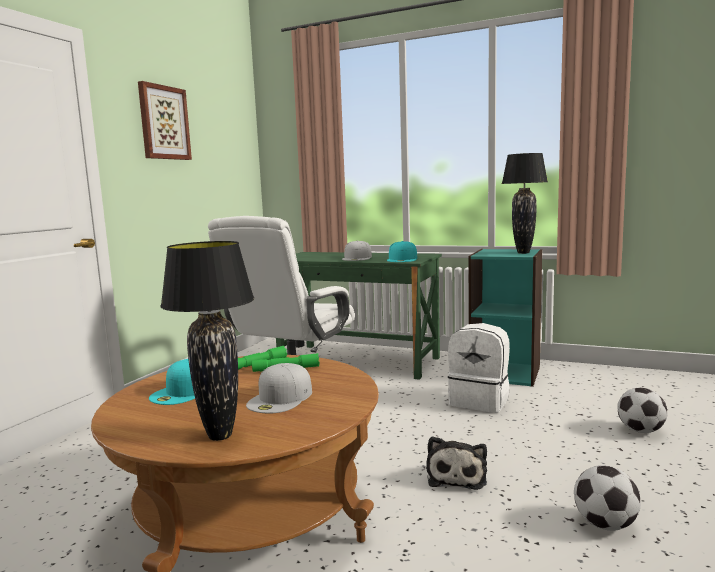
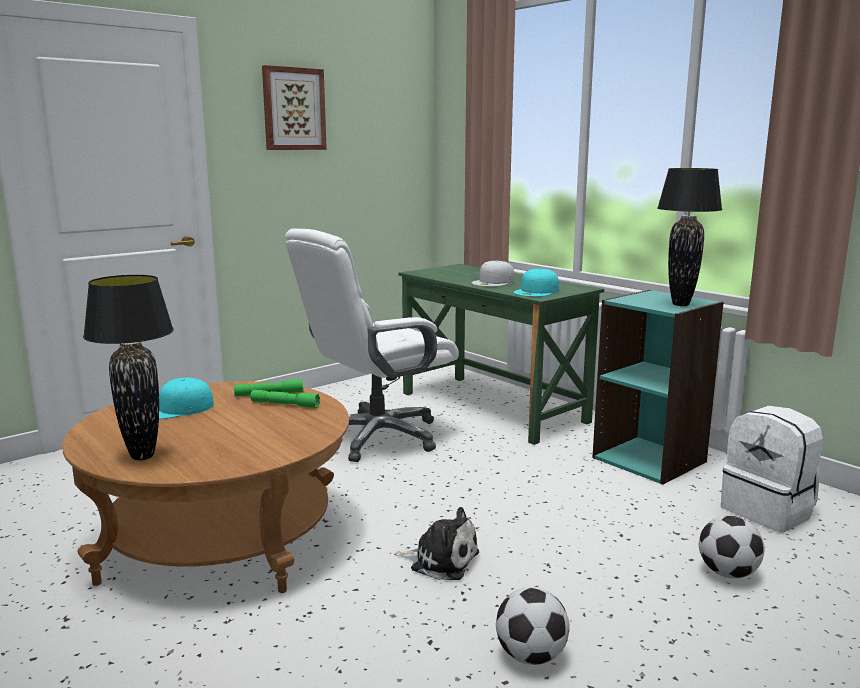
camera: 25 degrees right, 5 degrees up
(281, 398) = (236, 433): white cap -> none
(456, 476) = (441, 560): plush toy -> plush toy turned 105 degrees counterclockwise
(480, 401) = (572, 487): white backpack -> white backpack (768, 511)

